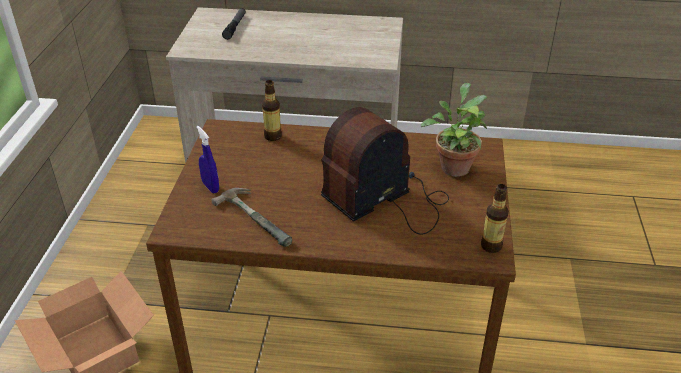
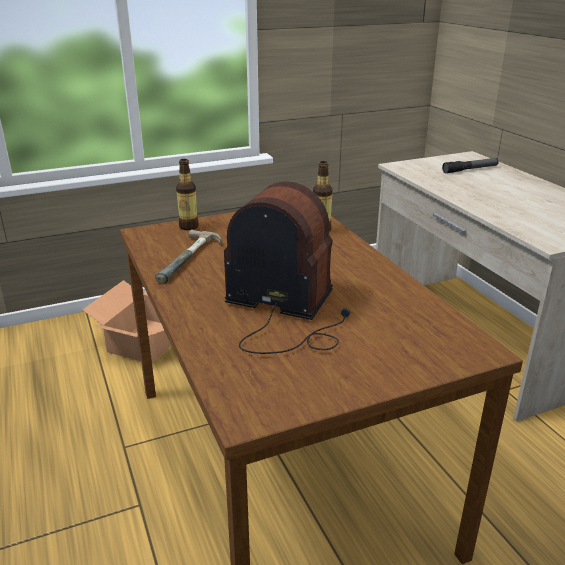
camera: 60 degrees right, 10 degrees down
(210, 187) = (215, 228): blue spray bottle -> none
(454, 165) = (406, 338): potted plant -> none
(491, 246) = (267, 410): bottle -> bottle (189, 227)

